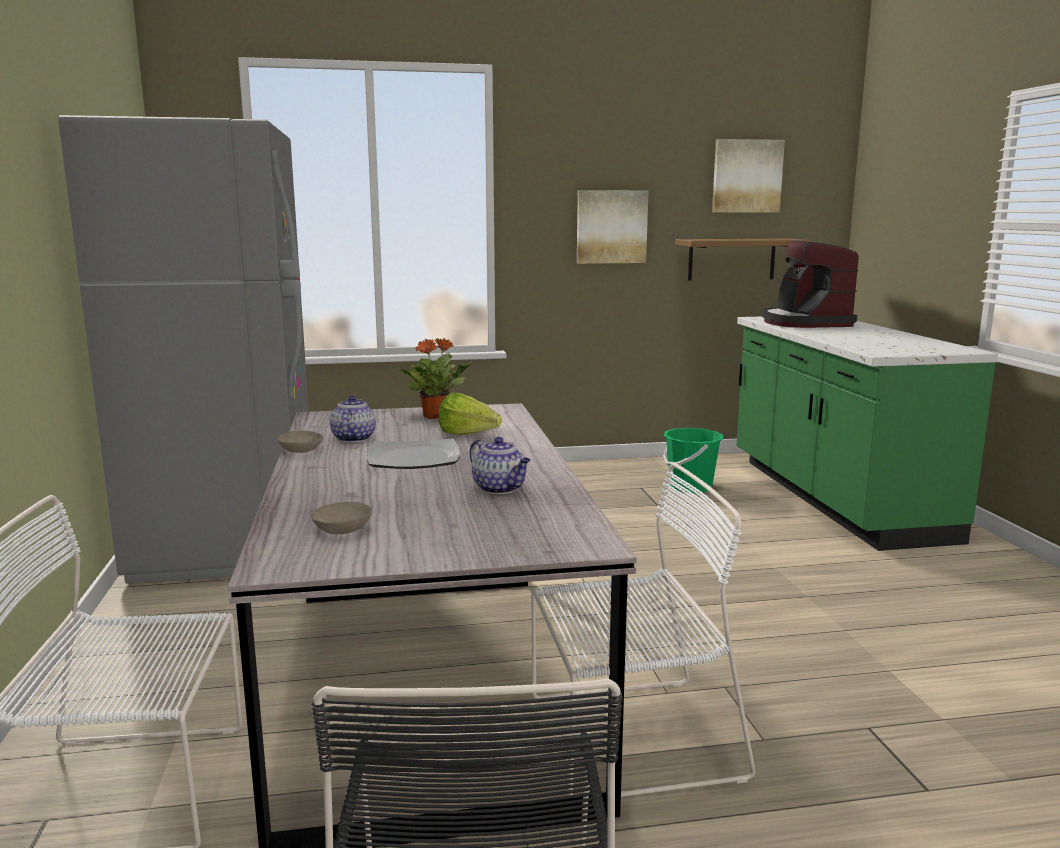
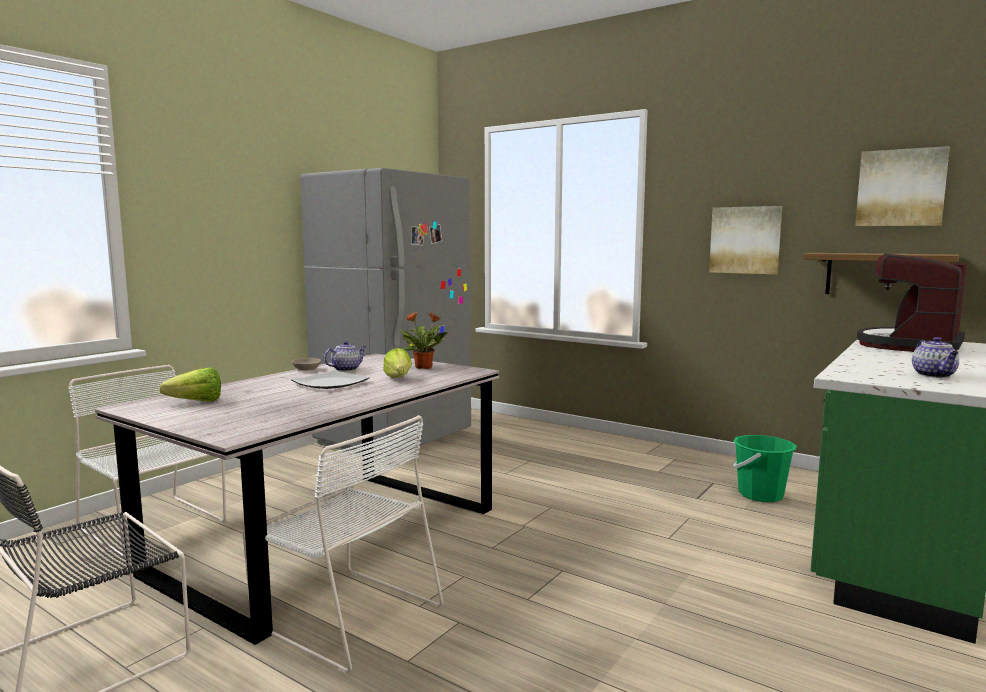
camera: 45 degrees right, 5 degrees down
(344, 530) = (191, 402): beige bowl -> lettuce
(500, 488) = (305, 405): teapot -> teapot (934, 375)

